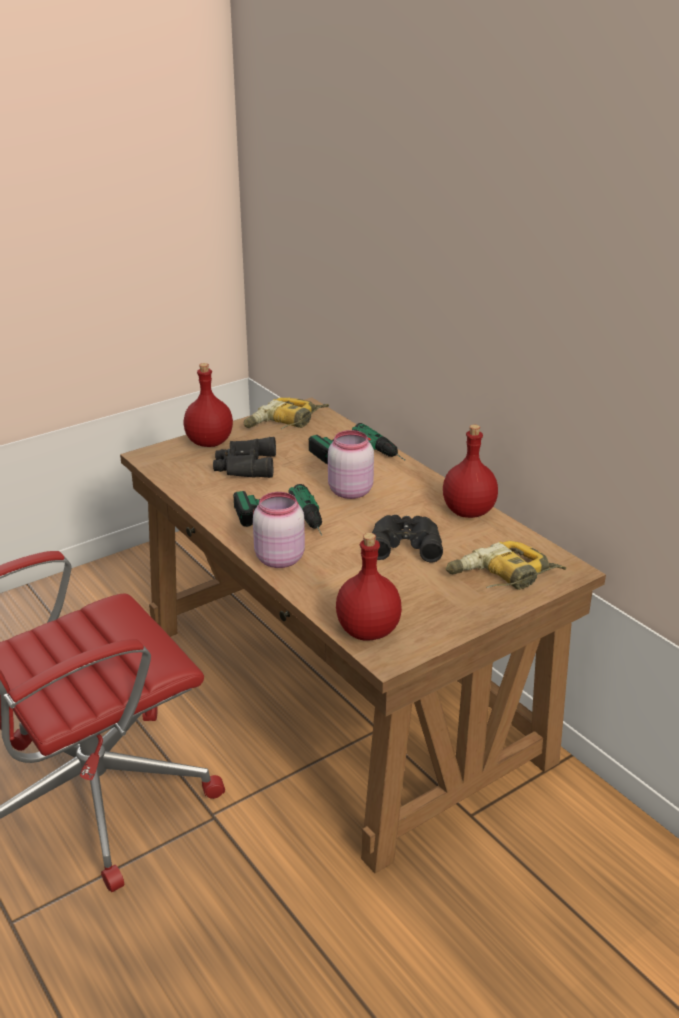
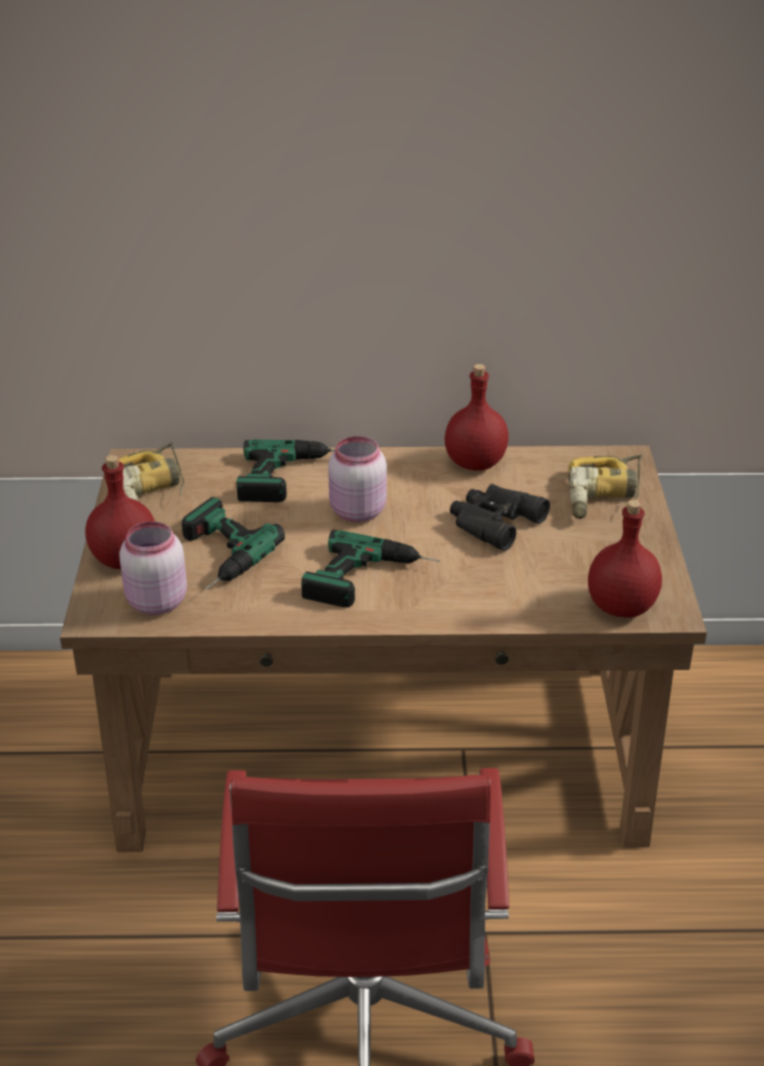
camera: 55 degrees left, 5 degrees up
(244, 466) = (215, 556): black binoculars -> power drill
(278, 558) = (439, 609): pink jar -> pink jar (155, 602)

